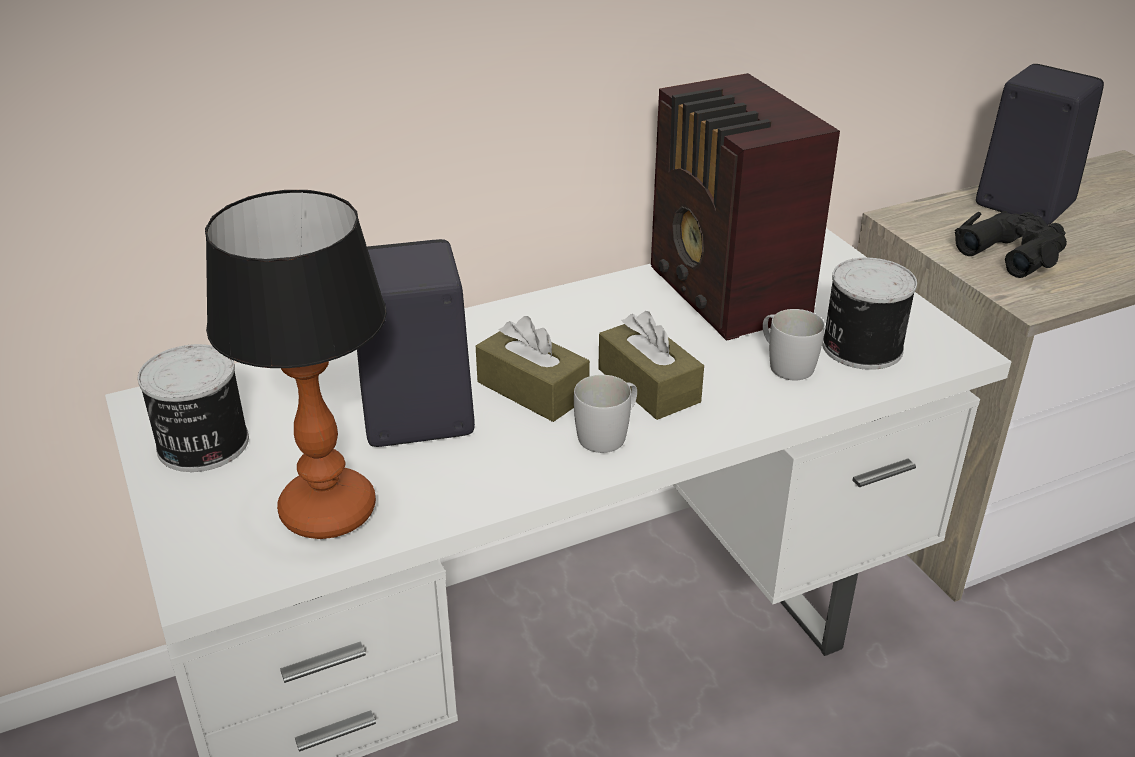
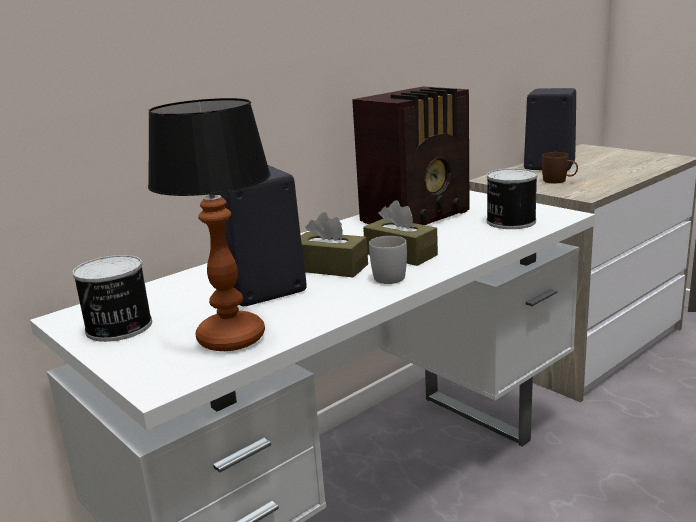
camera: 15 degrees left, 15 degrees down
(727, 295) = (418, 216): radio -> radio turned 90 degrees counterclockwise
(785, 363) = (473, 234): white mug -> none
(1013, 251) = (559, 181): black binoculars -> brown mug

